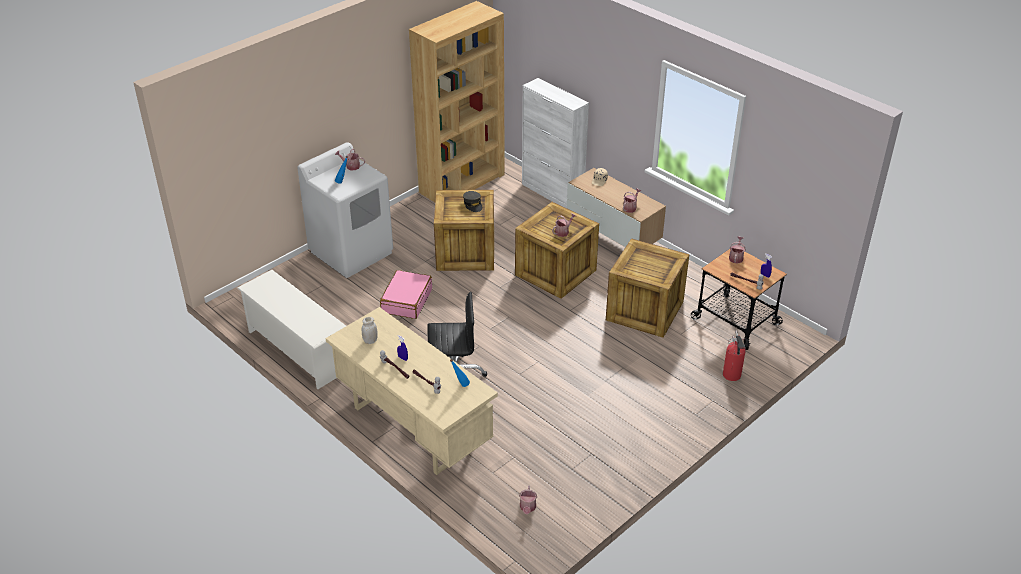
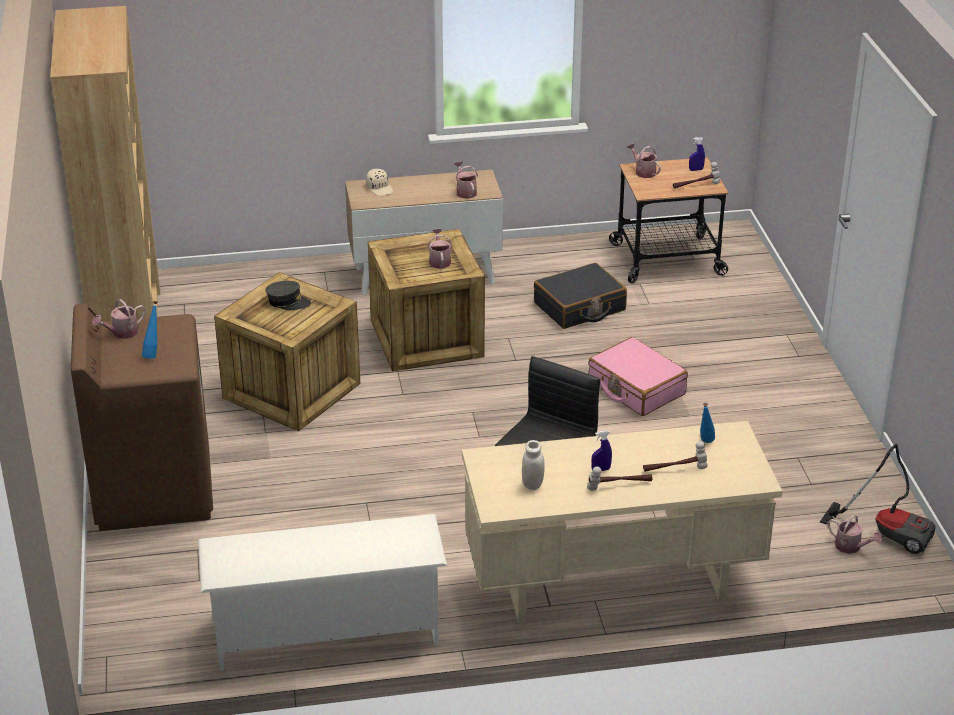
camera: 55 degrees left, 5 degrees down
(352, 252) = (153, 490): white washing machine -> brown washing machine
(406, 301) = (334, 484): pink suitcase -> pink suitcase (636, 388)
(552, 193) = (257, 271): white cabinet -> none
(557, 518) = (888, 531): none -> vacuum cleaner
(646, 310) = (579, 307): crate -> black suitcase
(732, 376) = (757, 304): fire extinguisher -> none

